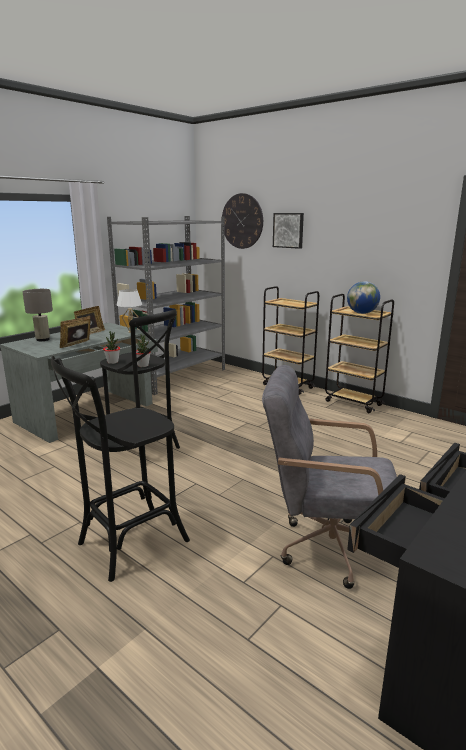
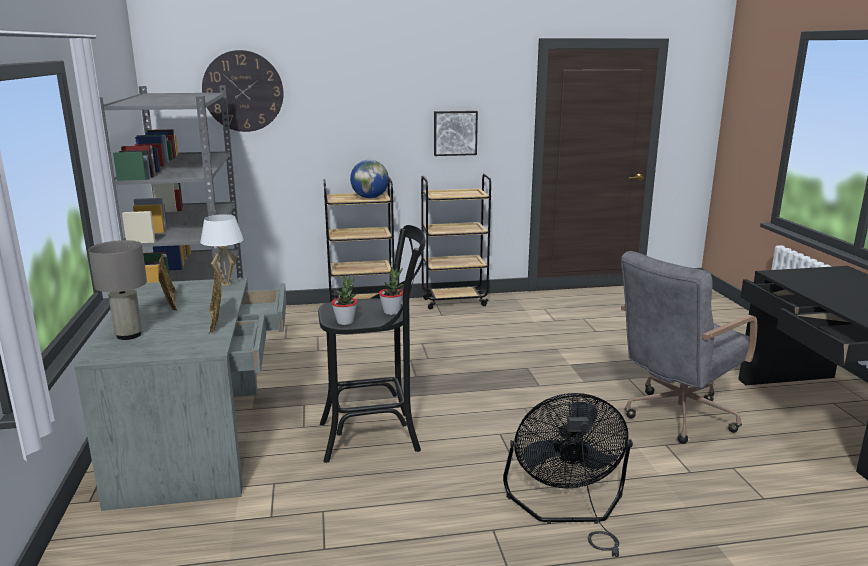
camera: 50 degrees left, 0 degrees up
(128, 544) = (573, 511): black stool -> black fan
(288, 230) = (328, 101): picture -> picture (455, 133)
(362, 313) = (458, 194): globe -> globe (370, 197)

